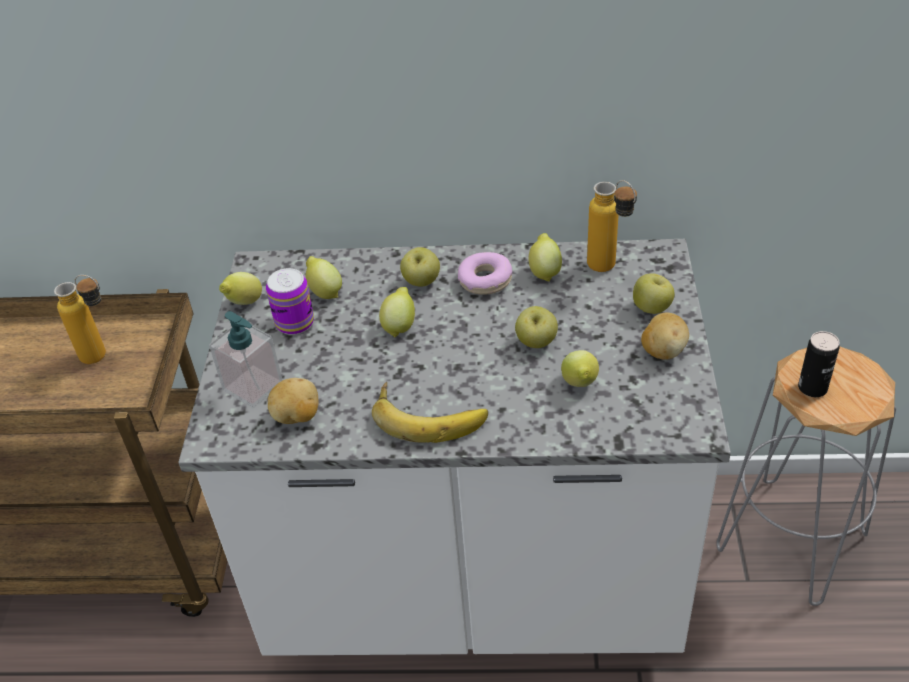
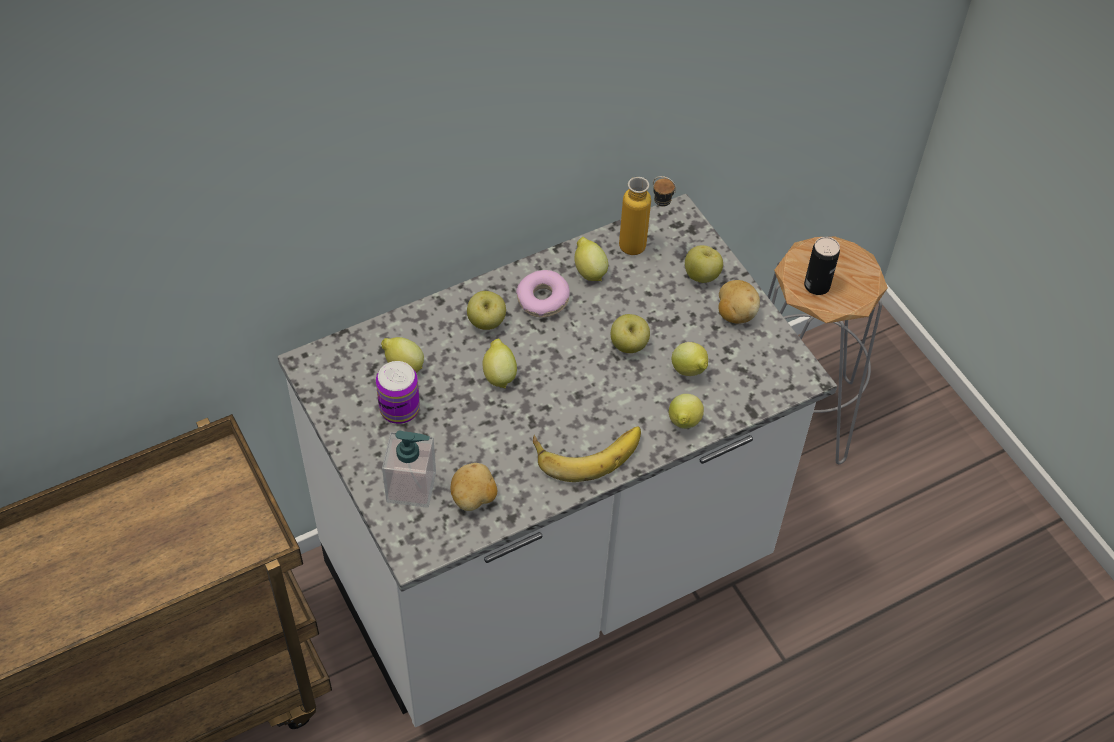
camera: 35 degrees left, 10 degrees up
(103, 357) = (184, 514): bottle -> none
(244, 303) = (333, 407): lemon -> lemon (683, 423)

